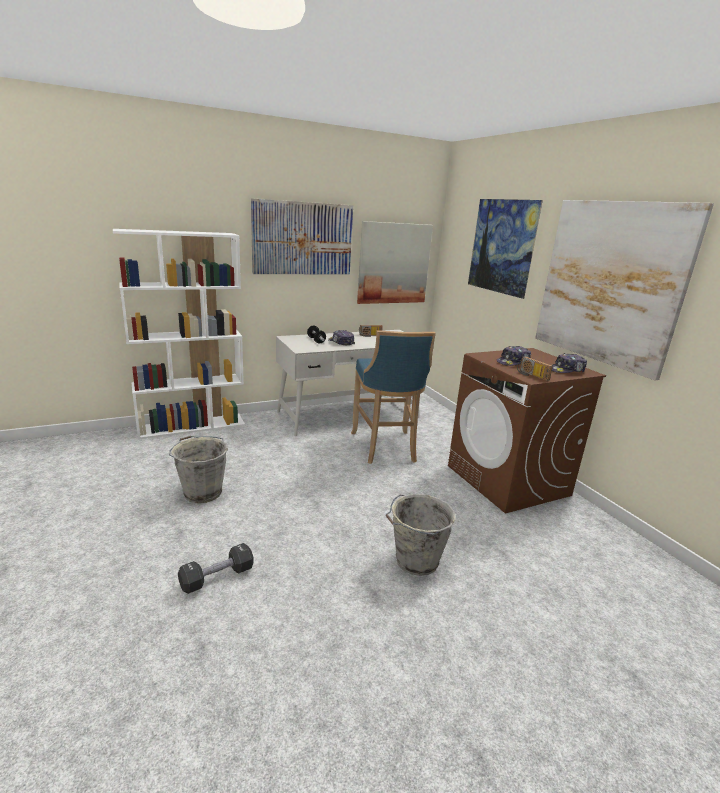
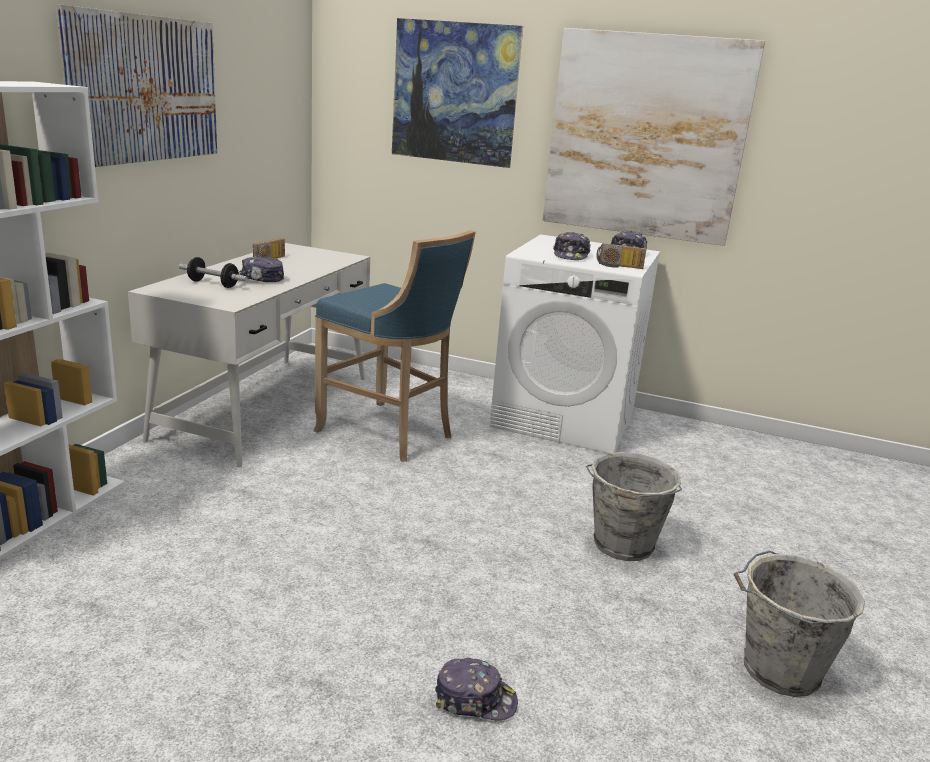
camera: 45 degrees left, 0 degrees up
(202, 492) = (245, 613): grey bucket -> grey bucket (777, 670)
(217, 577) = (475, 699): black dumbbell -> cap
(393, 263) = (265, 128): picture -> none
(508, 480) = (565, 419): brown washing machine -> white washing machine

